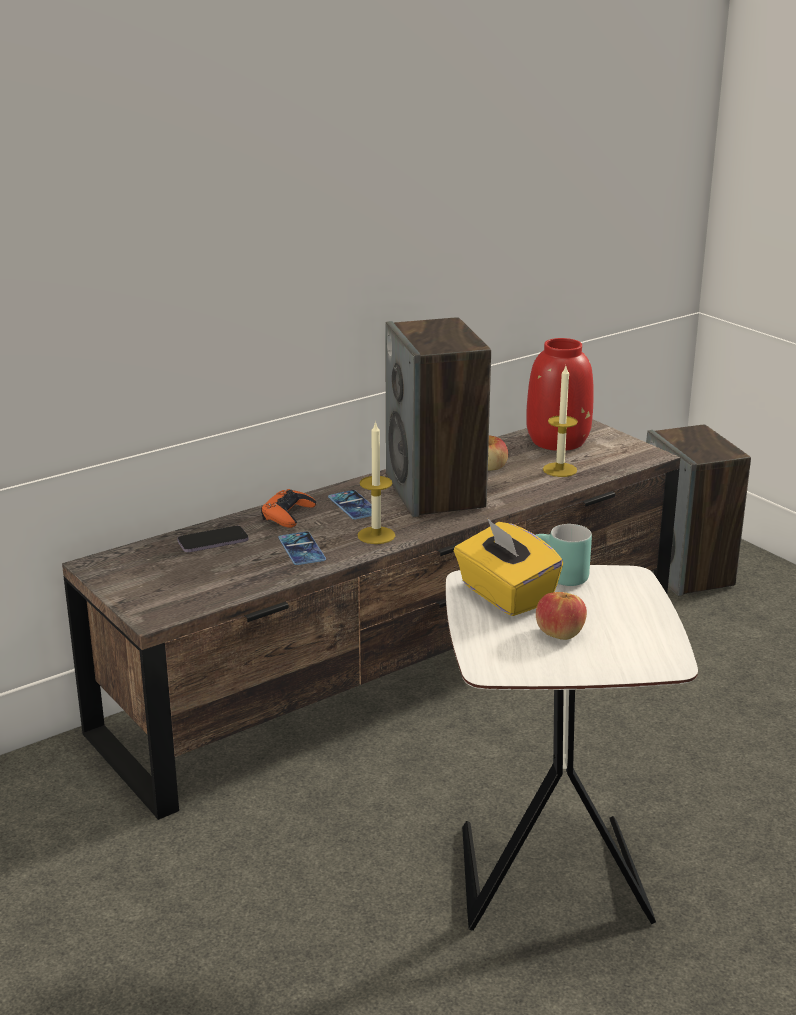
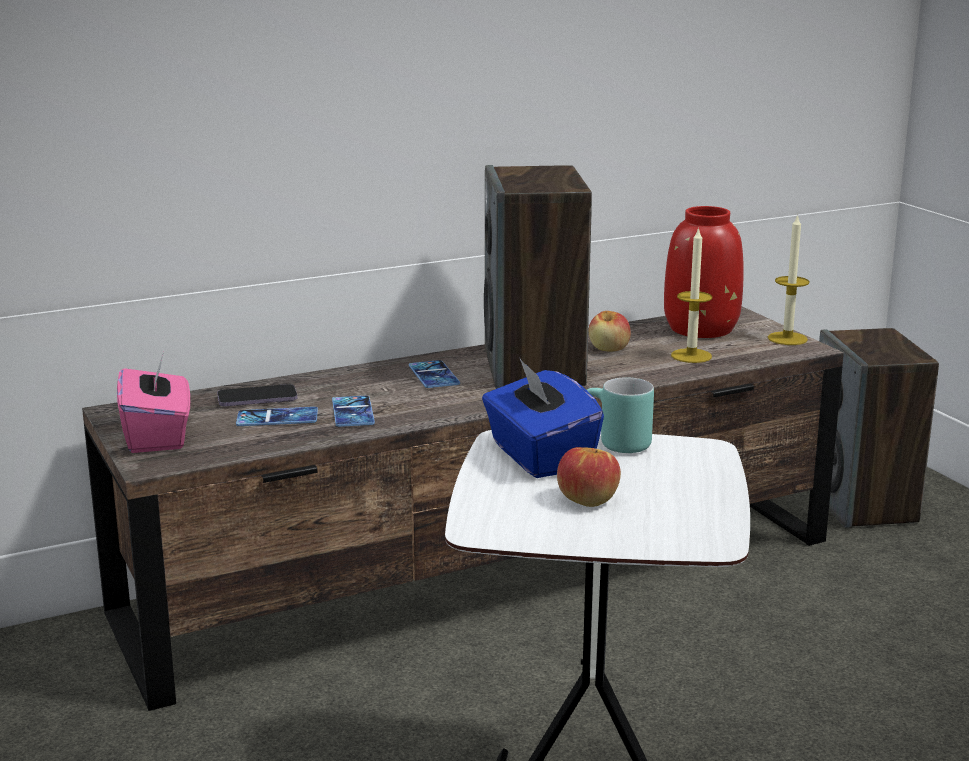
camera: 10 degrees right, 5 degrees down
(145, 587) = (158, 436): none -> pink tissue box
(239, 560) = (277, 418): none -> phone
(288, 515) = (354, 379): orange game controller -> none
(376, 535) = (445, 405): candle -> candle (787, 338)
(505, 595) = (539, 457): yellow tissue box -> blue tissue box

